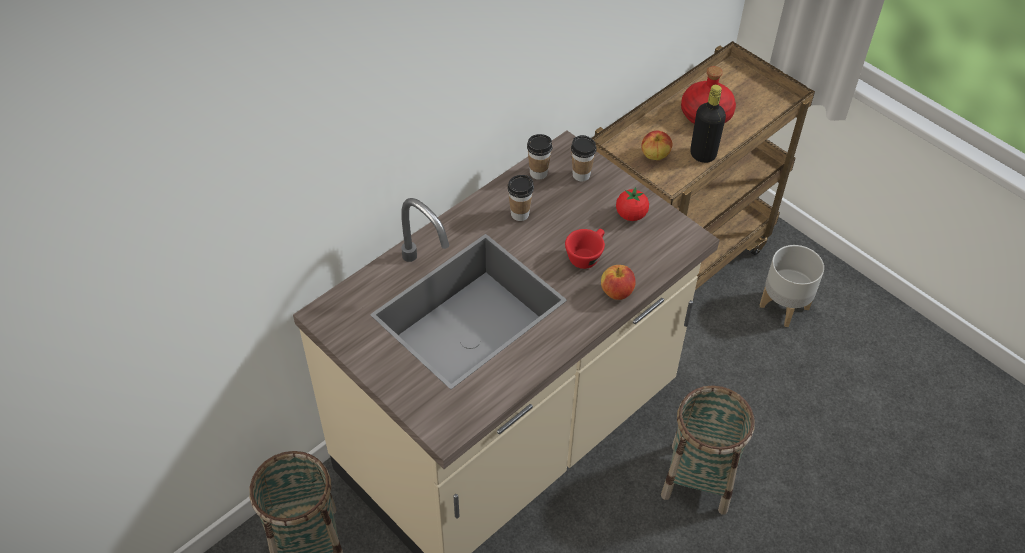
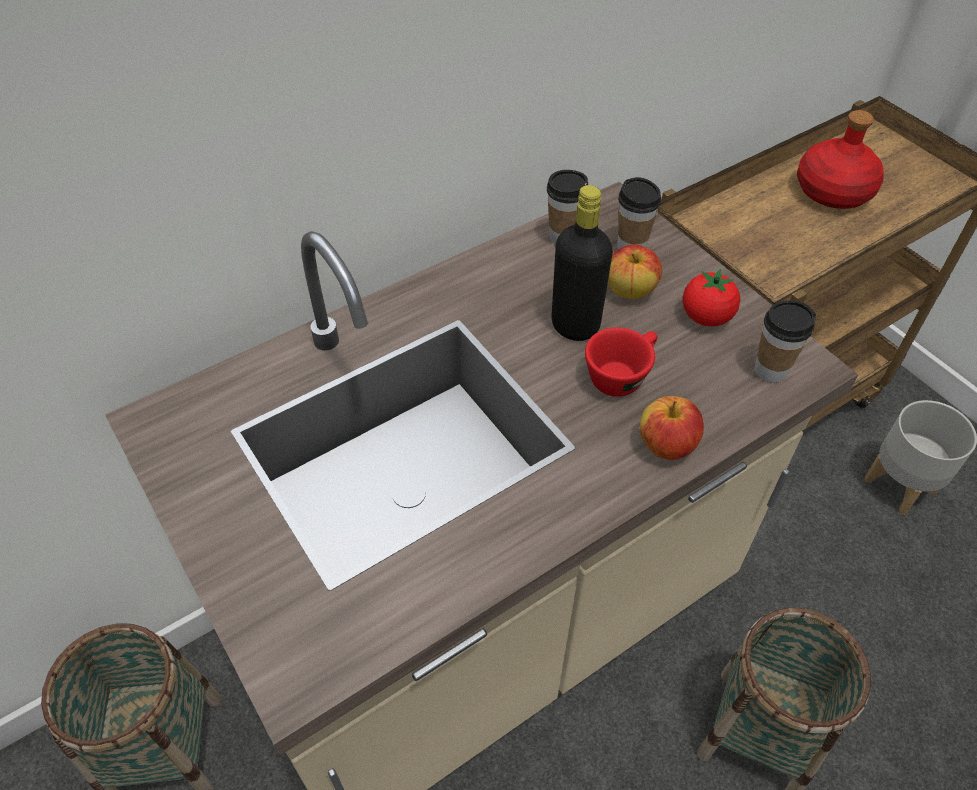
camera: 10 degrees right, 0 degrees up
(520, 214) = (521, 296): cup -> cup (770, 371)
(655, 155) = (750, 239): apple -> apple (630, 291)
(703, 155) = (825, 246): black bottle -> black bottle (575, 325)

